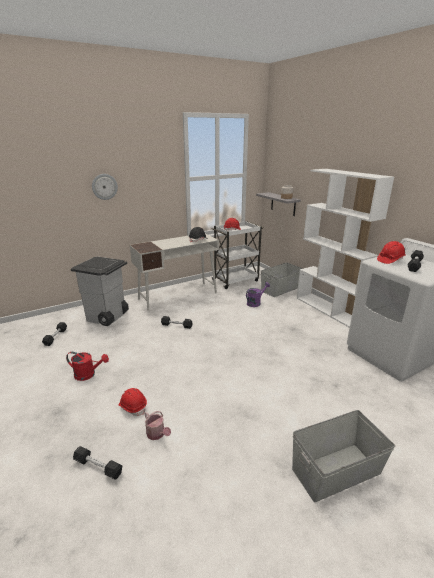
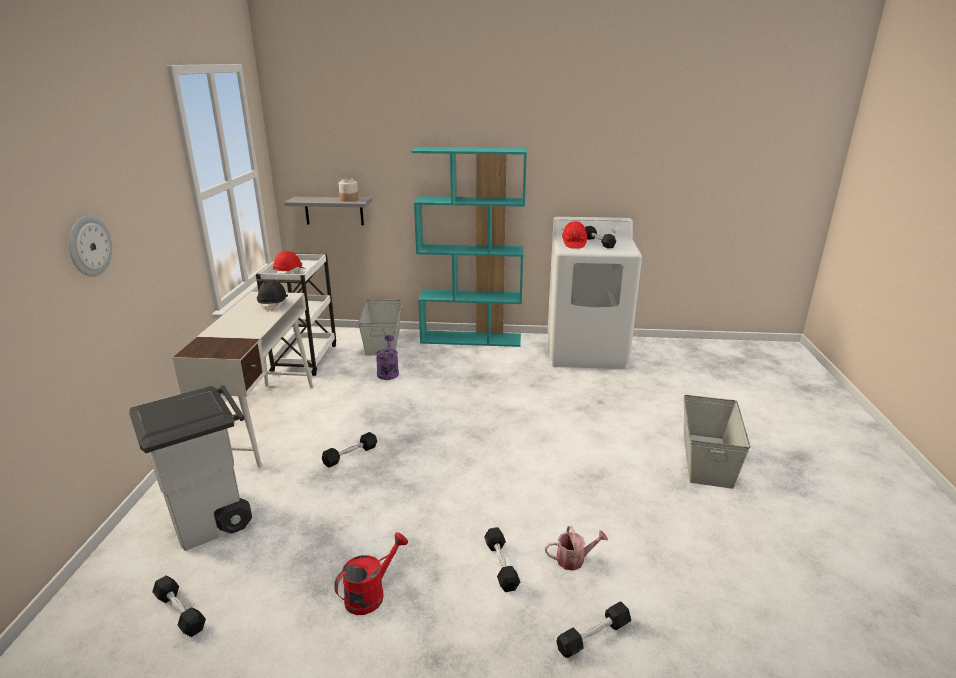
camera: 55 degrees left, 0 degrees up
(133, 407) = (501, 565): red hard hat -> black dumbbell
(328, 309) = (471, 339): white bookcase -> turquoise bookcase

